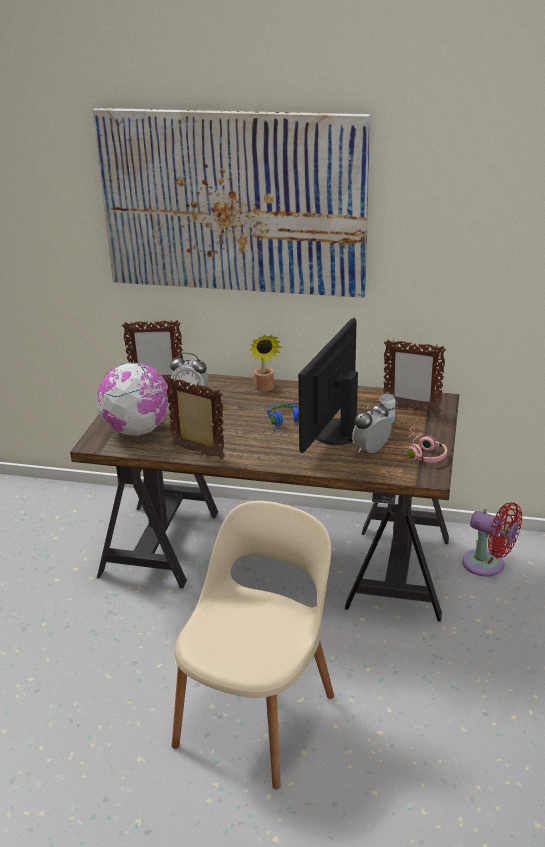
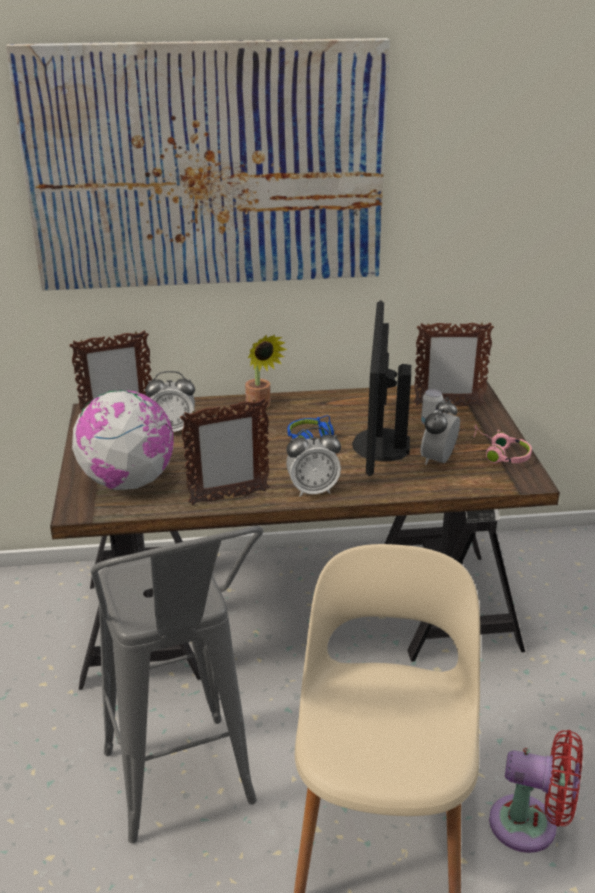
camera: 20 degrees left, 0 degrees up
(133, 663) = (185, 797): none -> grey stool
(198, 452) = (228, 497): picture frame -> picture frame turned 150 degrees clockwise
(261, 457) = (313, 490): none -> alarm clock
(488, 565) = (536, 575): red fan -> red fan (530, 826)

